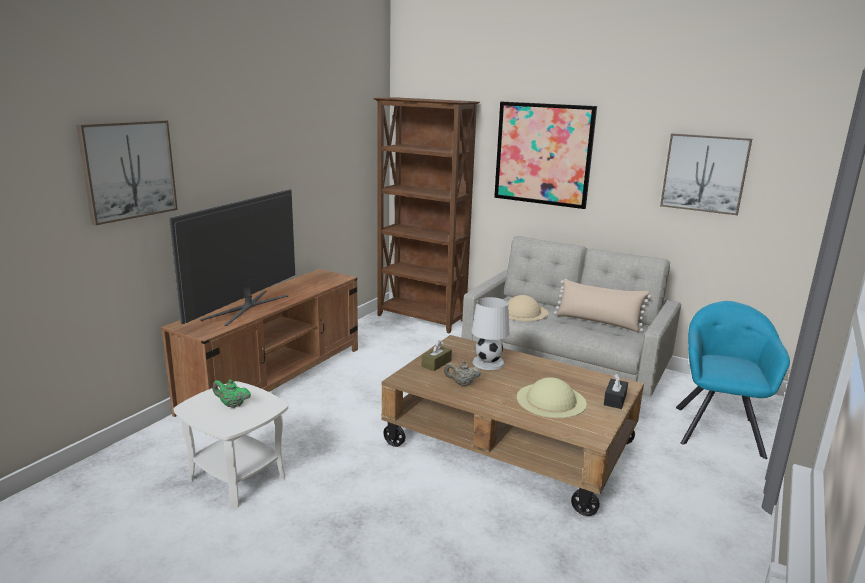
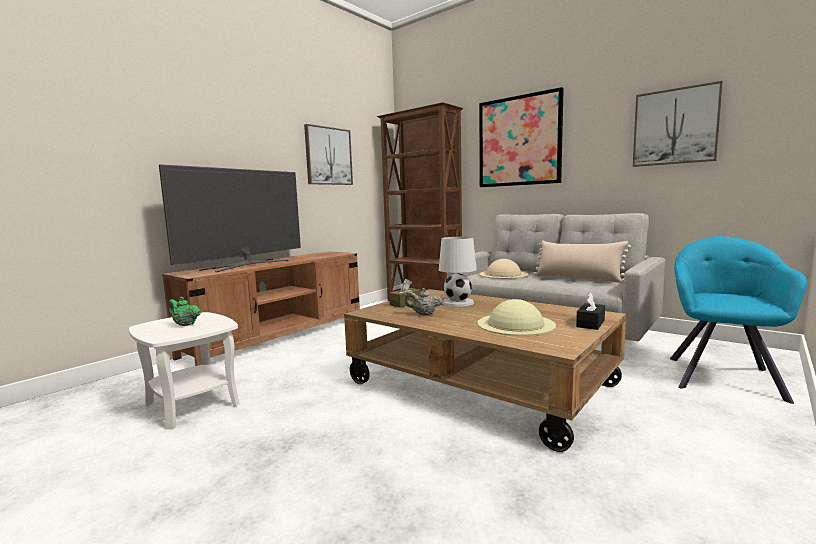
camera: 10 degrees right, 10 degrees down
(128, 170) = (132, 128): picture -> picture (328, 156)

